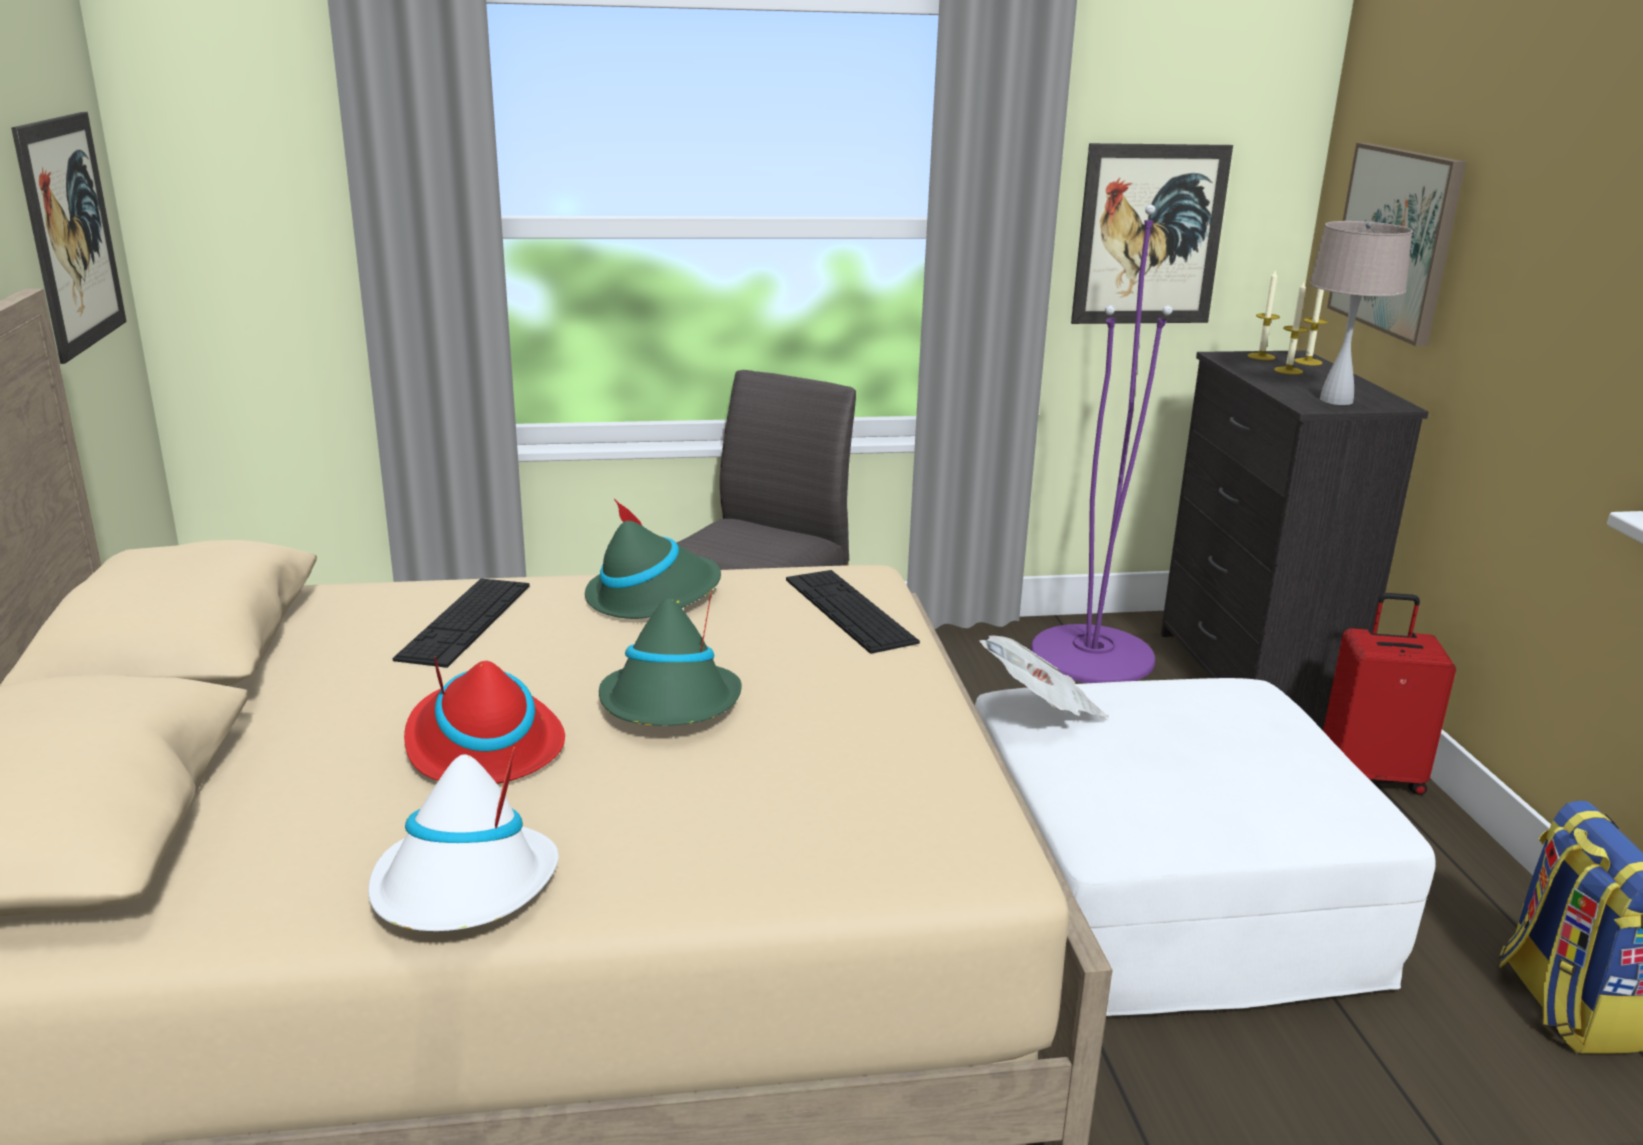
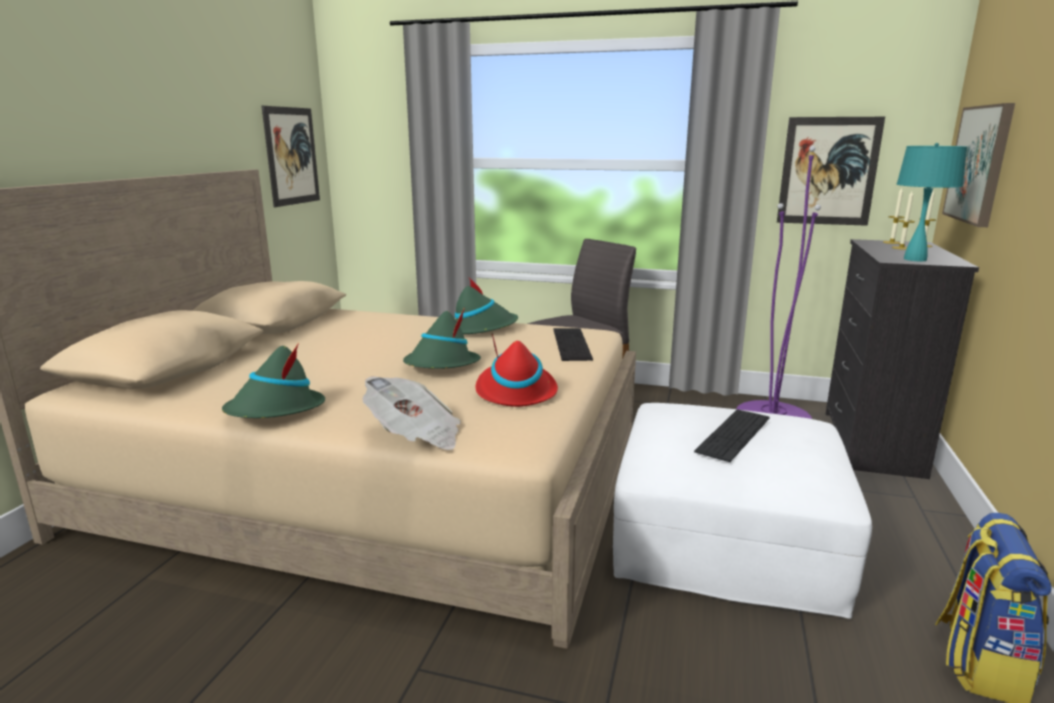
camera: 25 degrees right, 5 degrees down
(464, 888) = (275, 411): white hat -> green hat
(465, 621) = (390, 327): keyboard -> keyboard (733, 434)
(482, 746) = (344, 367): red hat -> red hat (515, 391)
(1041, 708) = (664, 410): newspaper -> newspaper (415, 436)
(1335, 400) = (914, 259): beige table lamp -> turquoise table lamp
(1371, 775) = (920, 505): red suitcase -> none

